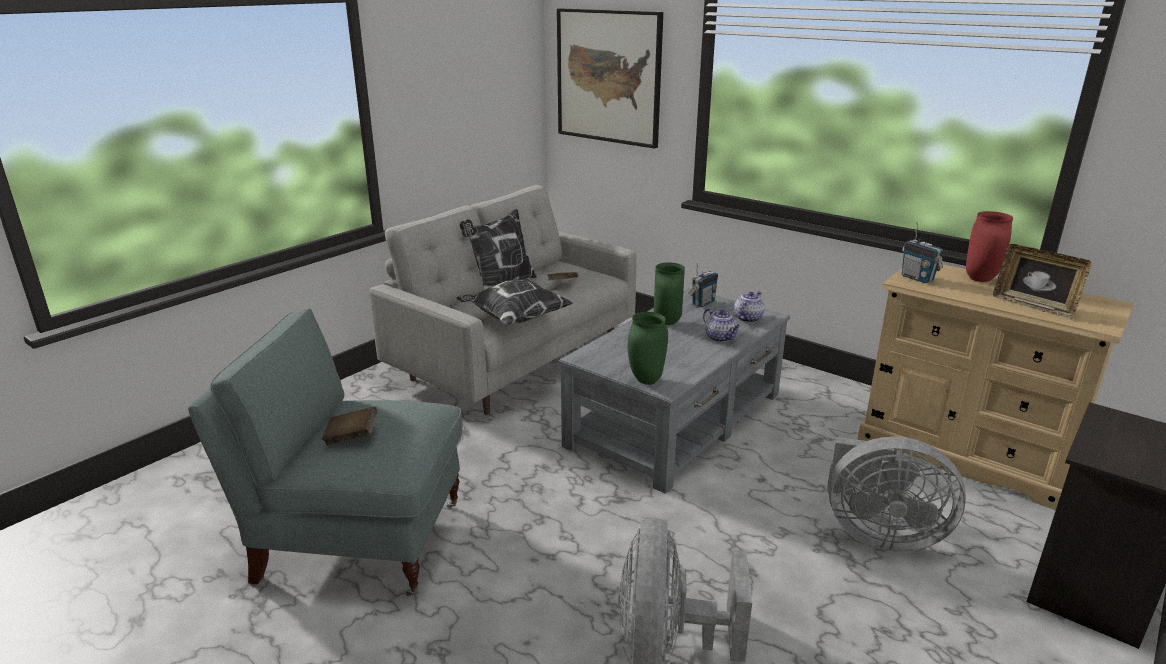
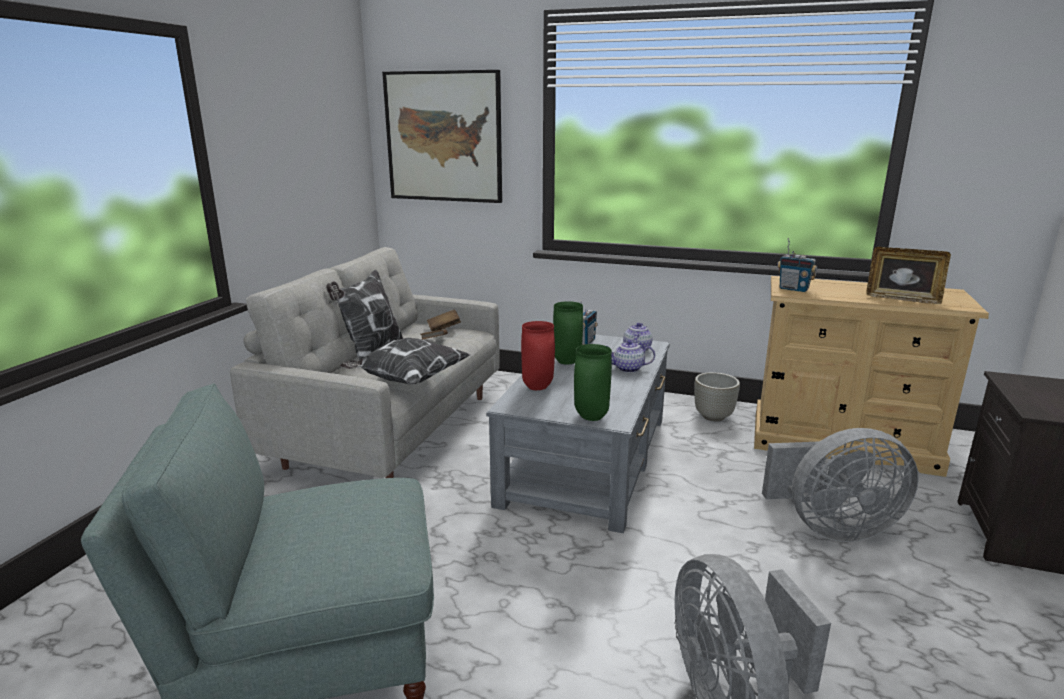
camera: 20 degrees left, 5 degrees down
(351, 437) = (313, 536): brown book -> brown book (444, 329)
(721, 338) = (627, 369): teapot -> teapot turned 150 degrees clockwise
(838, 400) = (714, 416): none -> grey planter
(979, 279) = (839, 285): red vase -> red vase (536, 387)

